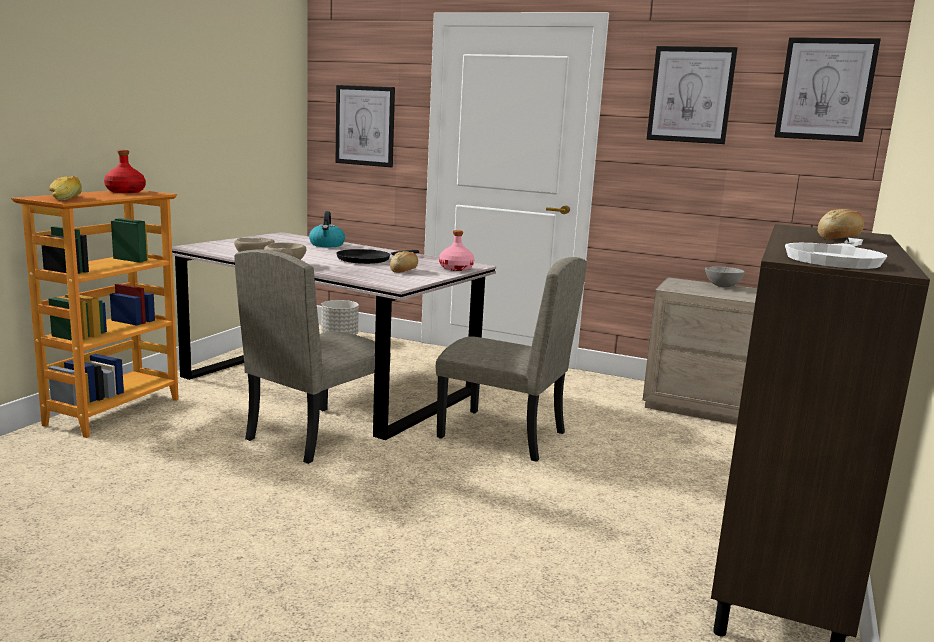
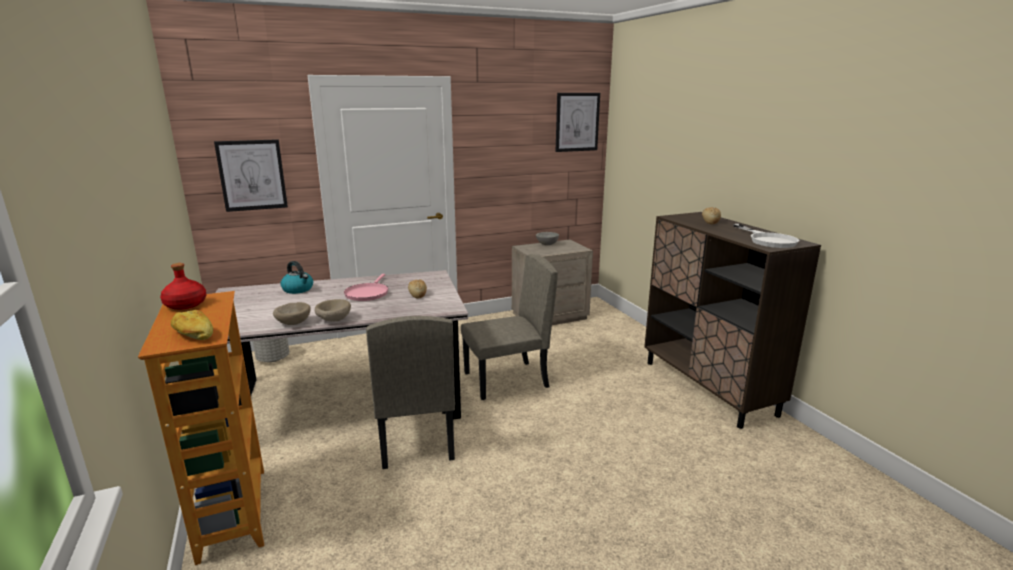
camera: 45 degrees left, 5 degrees up
(367, 259) = (367, 293): black frying pan -> pink frying pan
(456, 268) = (435, 280): pink bottle -> none
(690, 95) = (508, 130): picture -> none

